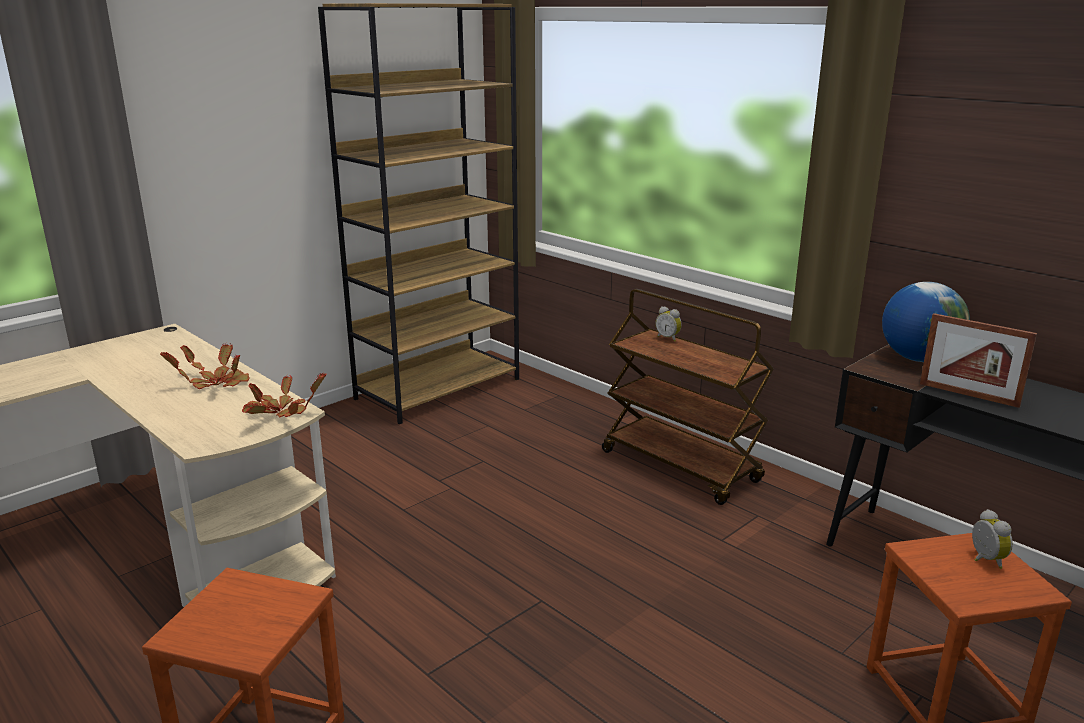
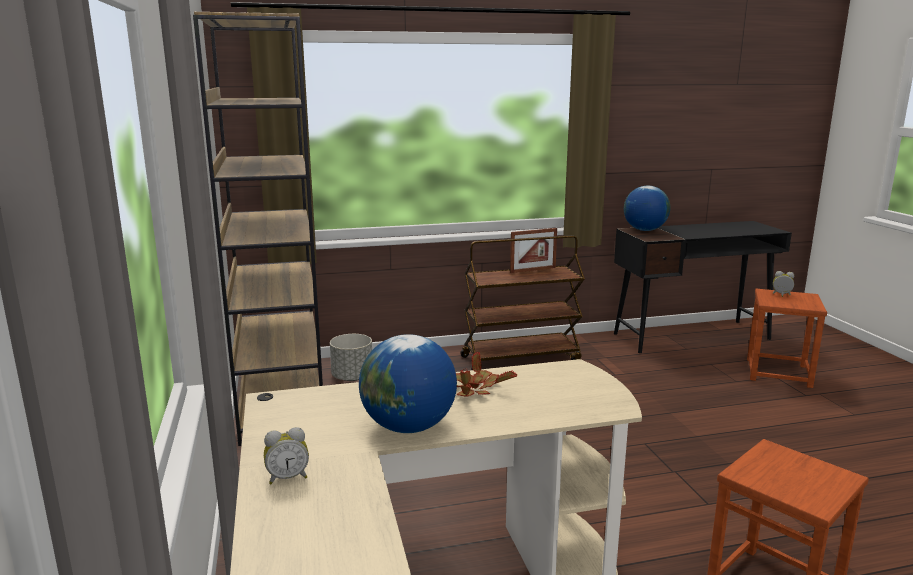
camera: 60 degrees left, 5 degrees down
(131, 379) = (408, 427): none -> globe
(279, 413) = (572, 373): potted plant -> none
(522, 398) = (352, 377): none -> grey planter
(668, 338) = (490, 272): alarm clock -> alarm clock (287, 477)
(968, 394) = (696, 234): picture frame -> picture frame (533, 270)

